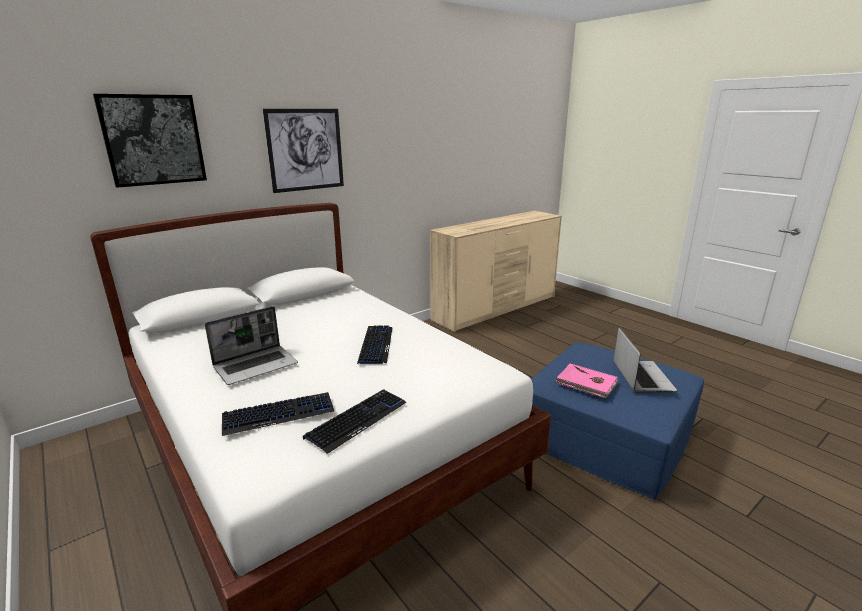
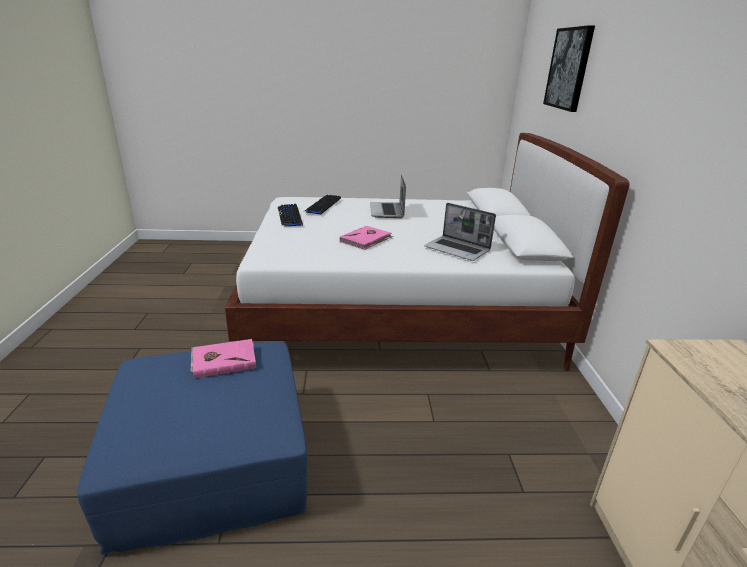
camera: 125 degrees right, 5 degrees up
(305, 150) = (643, 97): picture -> none
(376, 345) = (366, 240): keyboard -> pink book
(641, 377) = (168, 402): laptop -> laptop (458, 249)

